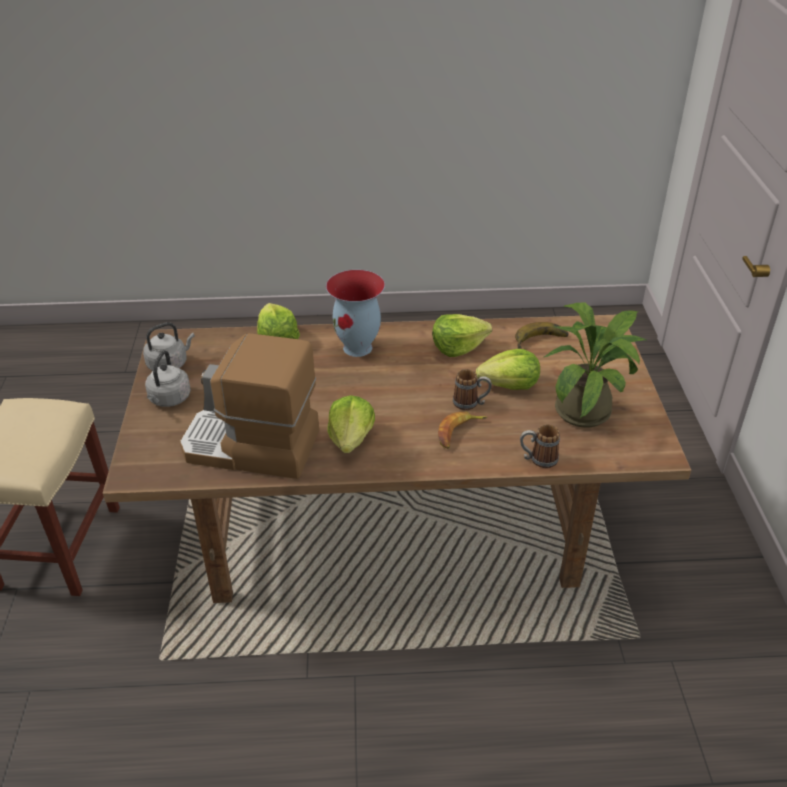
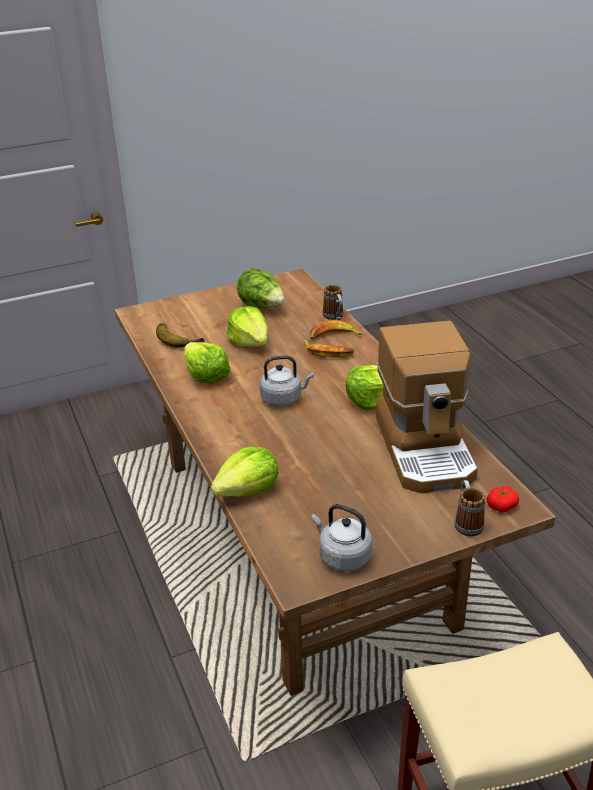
camera: 110 degrees left, 5 degrees down
(143, 464) = (501, 505): none -> tomato
(169, 399) = (401, 529): grey kettle -> grey kettle (283, 398)
(358, 348) = (237, 430): vase -> none
(471, 403) = (287, 354): mug -> mug (467, 522)
(493, 447) = (334, 336): none -> banana
(588, 409) = (262, 307): potted plant -> lettuce

